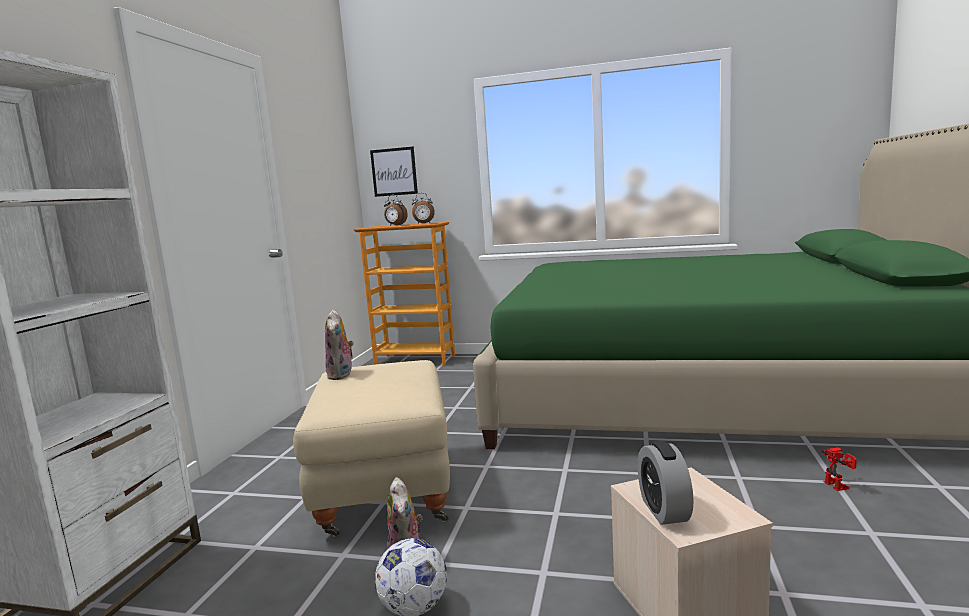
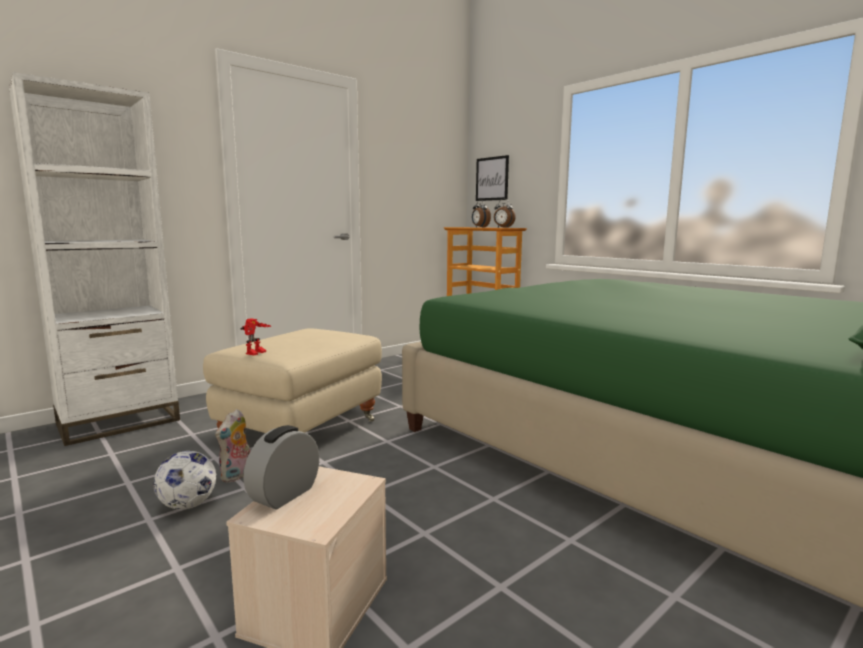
camera: 35 degrees right, 0 degrees up
(342, 375) = (299, 332): plush toy -> none
(839, 485) = (671, 602): toy robot -> toy robot (256, 353)

